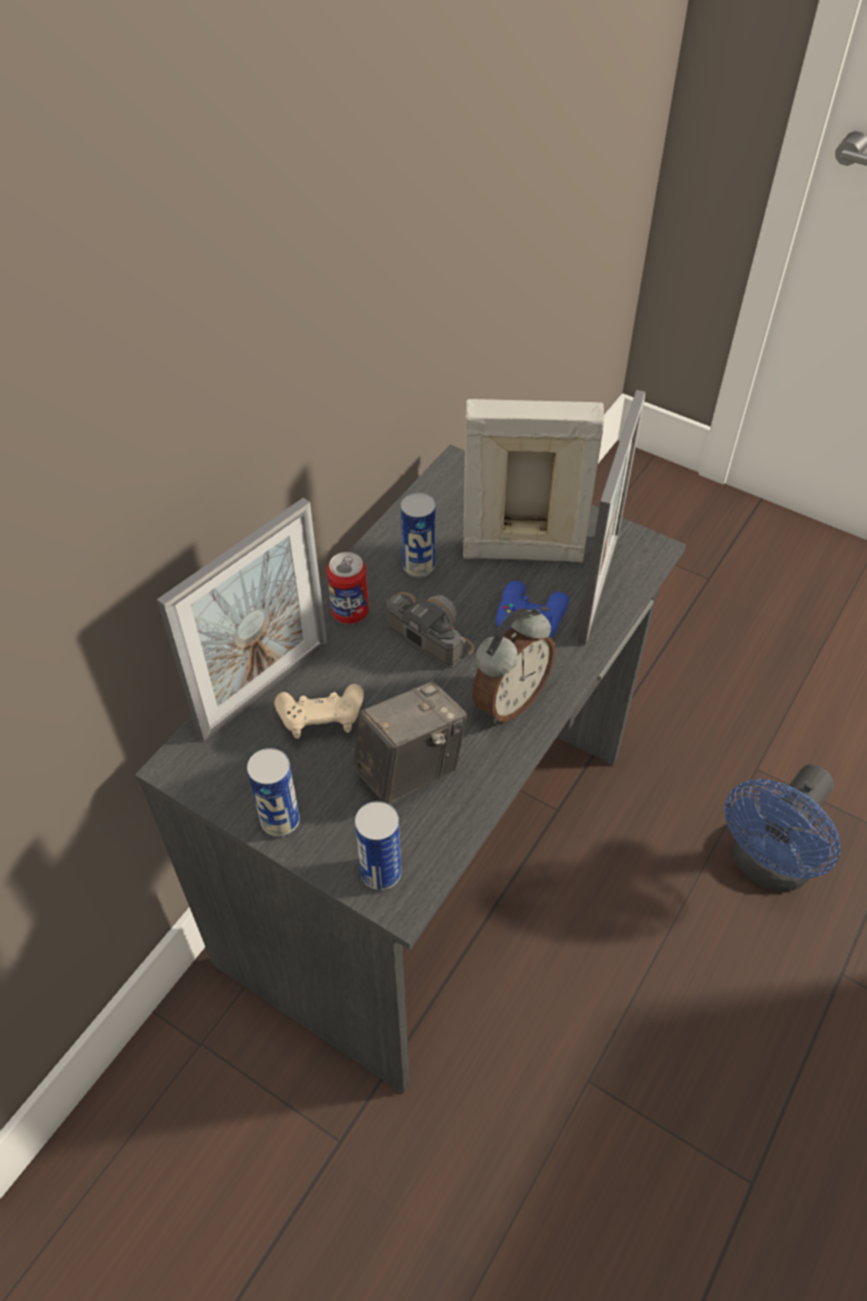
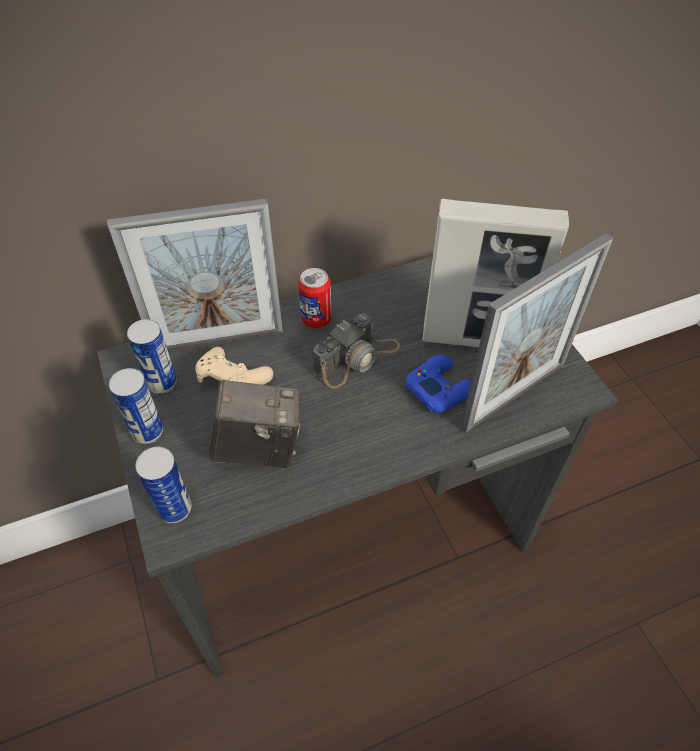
camera: 35 degrees right, 0 degrees up
(419, 566) = (390, 312): can -> can (162, 383)
(426, 629) = (357, 358): camera -> camera turned 60 degrees clockwise
(509, 700) = (371, 440): alarm clock -> none
(522, 552) = (475, 339): picture frame -> picture frame turned 150 degrees clockwise
(766, 865) = (591, 702): blue fan -> none

